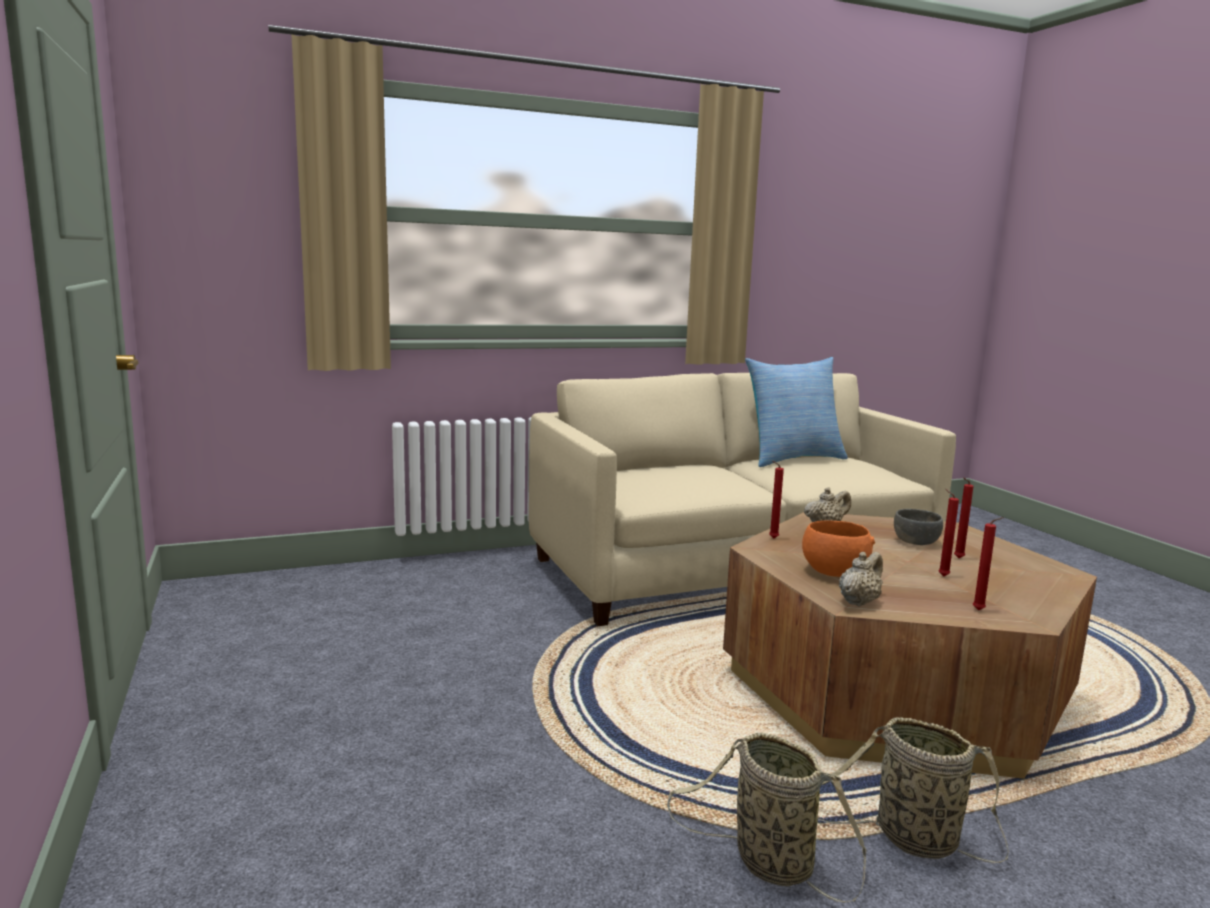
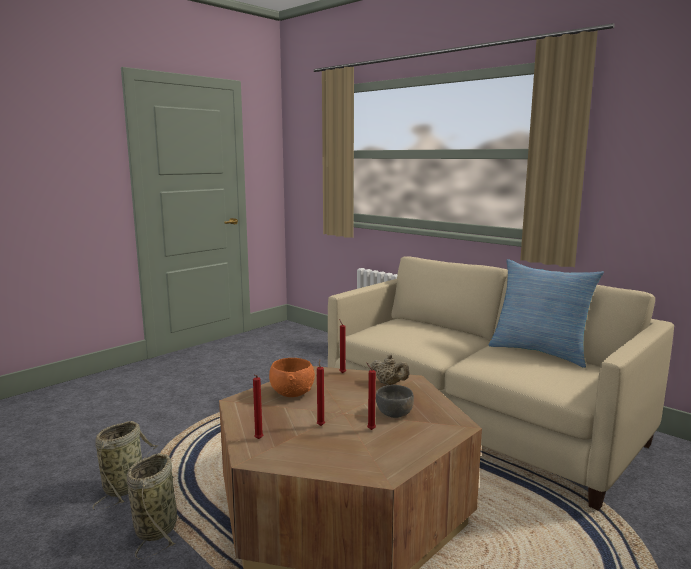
camera: 65 degrees right, 0 degrees up
(859, 601) = (245, 404): beige teapot -> none

